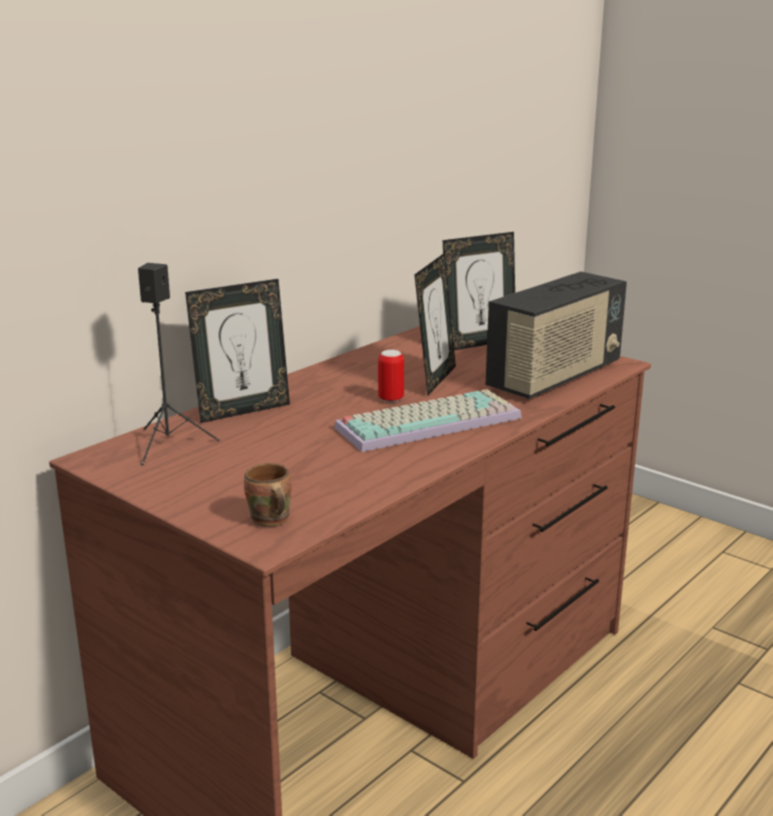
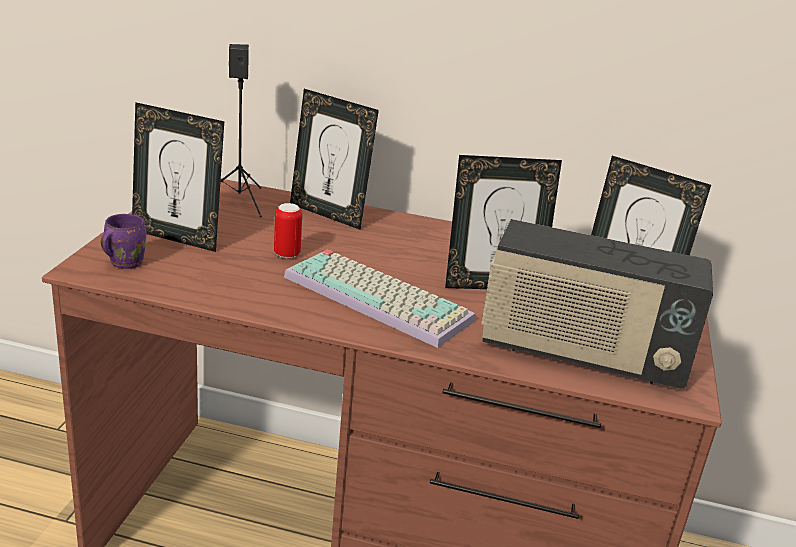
camera: 60 degrees right, 5 degrees up
(232, 487) = (177, 237): none -> picture frame
(269, 521) = (123, 262): brown mug -> purple mug
(391, 399) = (417, 271): can -> can (287, 254)

